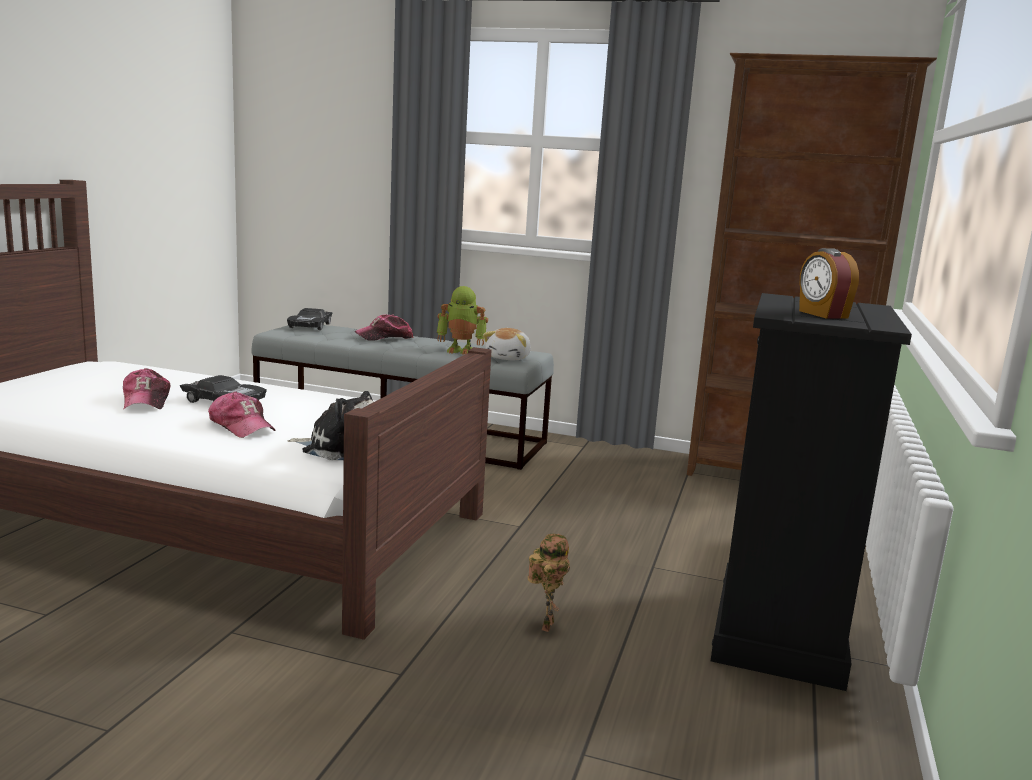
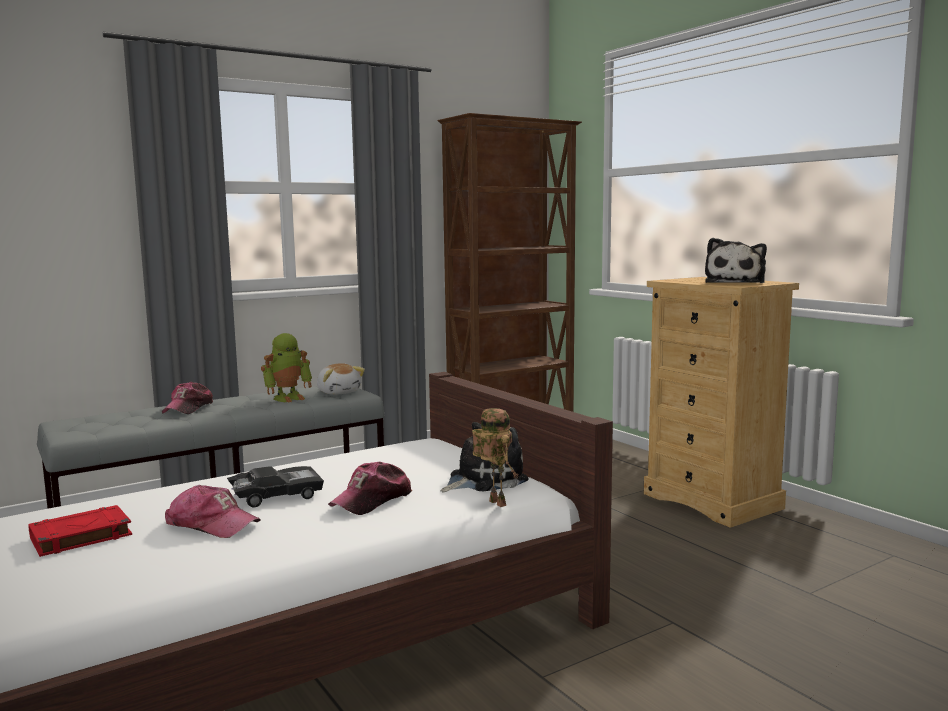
camera: 50 degrees left, 5 degrees down
(98, 382) = (80, 537): none -> red book
(241, 426) = (372, 500): cap -> cap turned 135 degrees clockwise
(310, 326) = (79, 421): black toy car -> none
(545, 624) = (645, 556): toy robot -> toy robot (494, 503)
(779, 633) = (713, 501): black dresser -> beige dresser
(822, 314) = (735, 283): alarm clock -> plush toy

